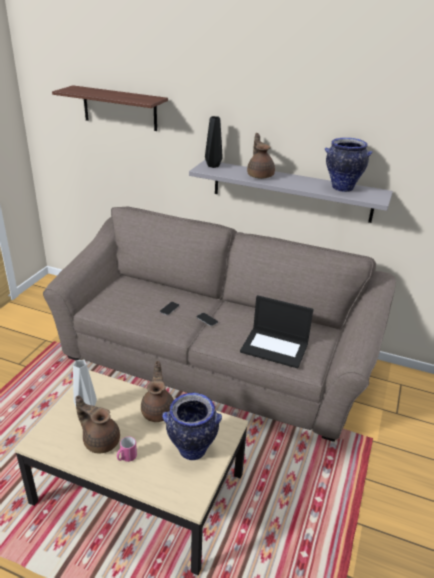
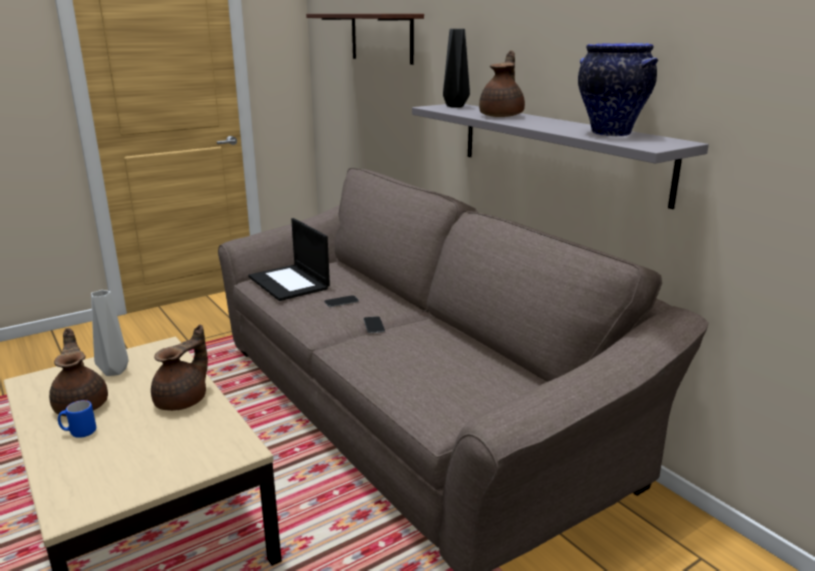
camera: 35 degrees right, 10 degrees down
(126, 458) = (79, 432): pink mug -> blue mug
(191, 450) = (154, 457): vase -> none
(275, 347) = (423, 381): laptop -> laptop (290, 283)

